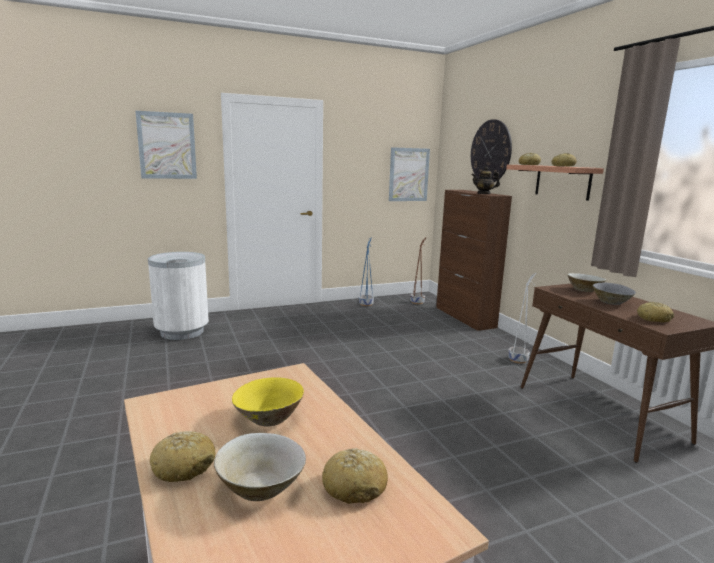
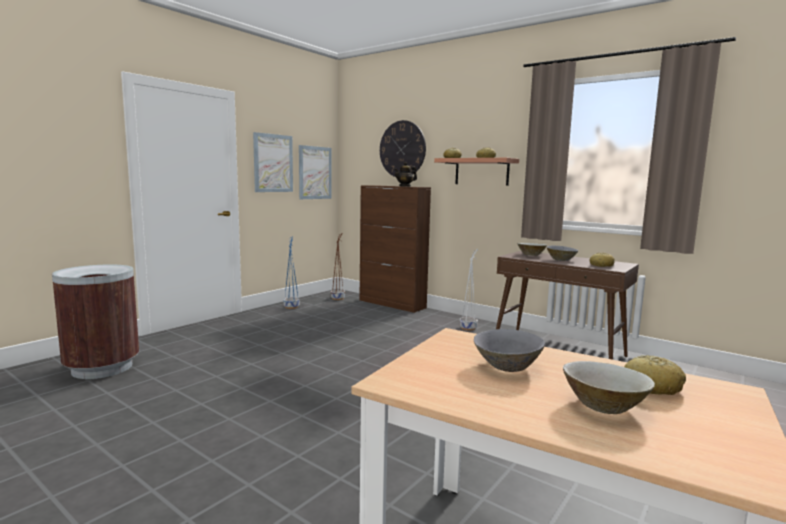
camera: 30 degrees left, 5 degrees down
(167, 145) = (52, 131): picture -> picture (273, 163)
(182, 332) = (102, 368): white trash can -> brown trash can
(184, 466) = (523, 412): bread -> none
(268, 418) = (507, 366): yellow bowl -> grey bowl

